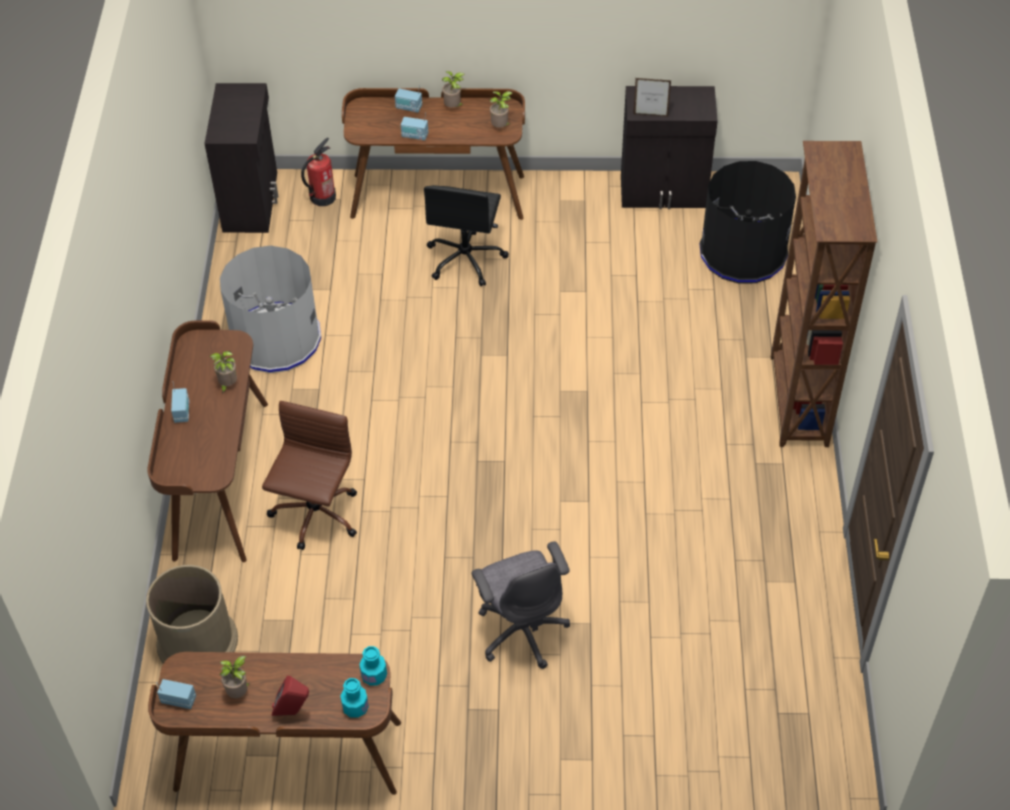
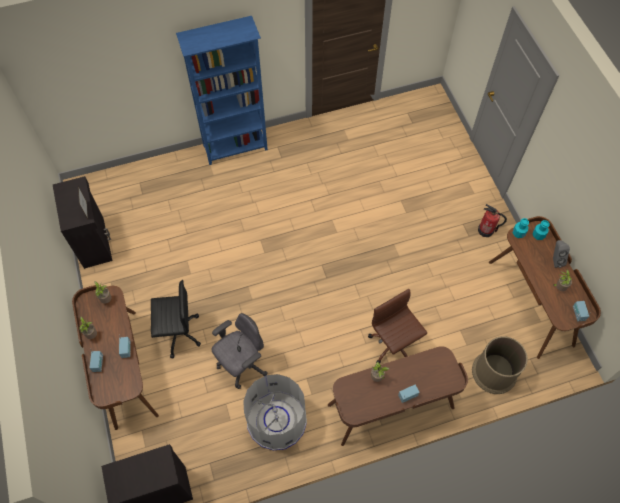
camera: 110 degrees left, 10 degrees up
(293, 711) = (555, 260): red speaker -> grey speaker
(315, 516) = (394, 345): brown office chair -> brown office chair turned 60 degrees clockwise
(322, 197) = (142, 443): fire extinguisher -> fire extinguisher (486, 230)
(522, 630) = (417, 227): grey office chair -> grey office chair (242, 363)
(743, 252) = (135, 192): black trash can -> none
(797, 401) = (236, 148): brown bookcase -> blue bookcase

